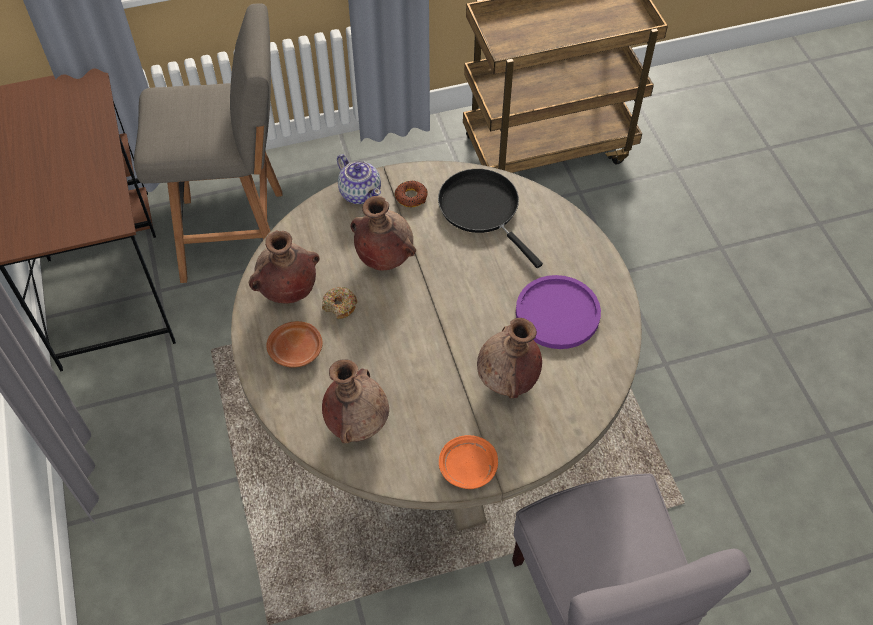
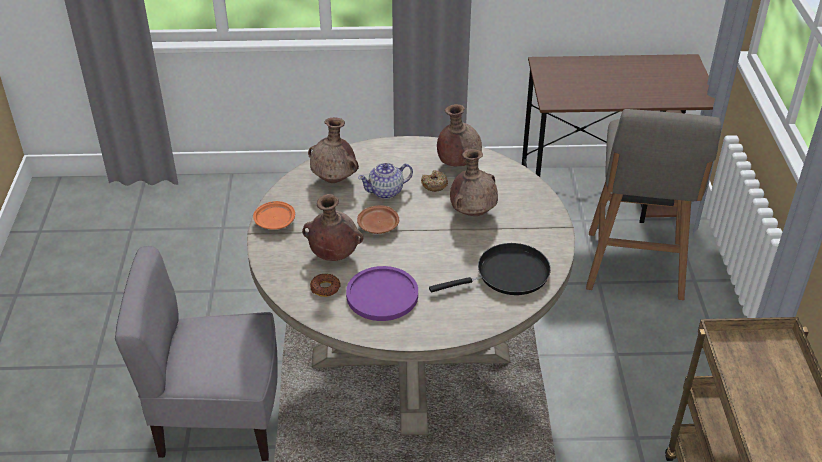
camera: 105 degrees right, 15 degrees down
(296, 350) = (404, 161): brown plate -> brown plate (378, 226)
(360, 193) = (545, 210): teapot -> teapot (386, 191)
(411, 197) = (533, 236): donut -> donut (325, 288)

